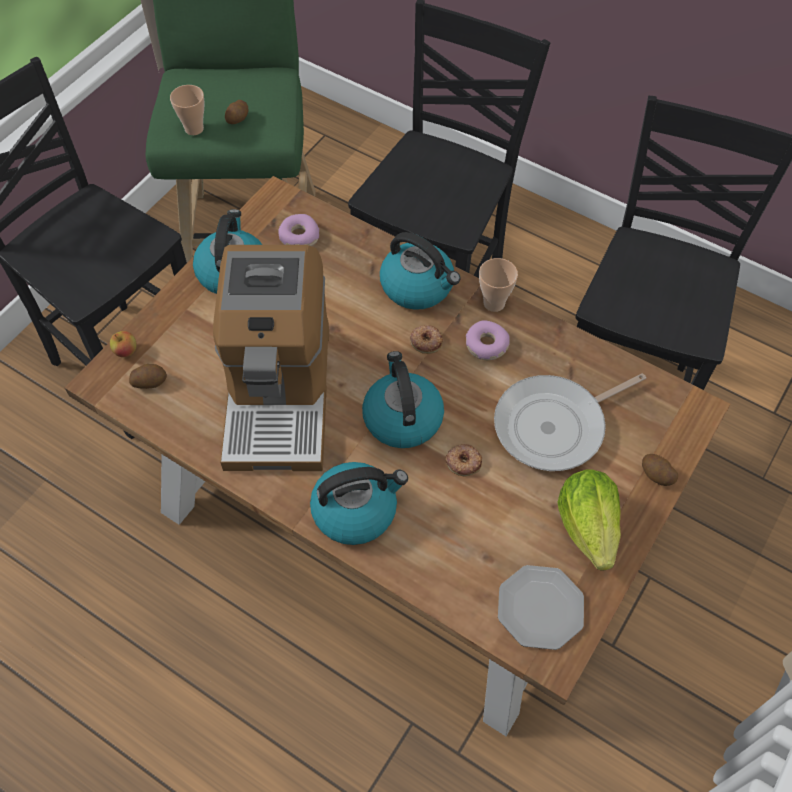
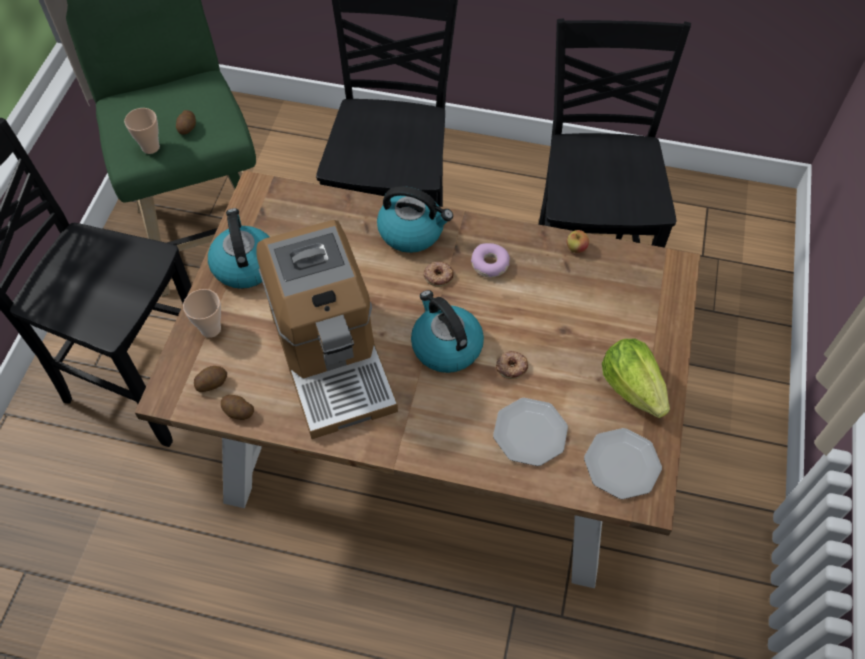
camera: 20 degrees left, 0 degrees up
(126, 351) = (178, 363): apple -> apple (576, 248)
(299, 237) = (290, 218): donut -> none
(356, 510) = (440, 435): kettle -> none
(453, 540) = (530, 433): none -> plate
(494, 303) = (481, 227): cup -> cup (210, 329)
(555, 426) = (572, 314): frying pan -> none
(656, 475) = (667, 329): potato -> potato (238, 412)

